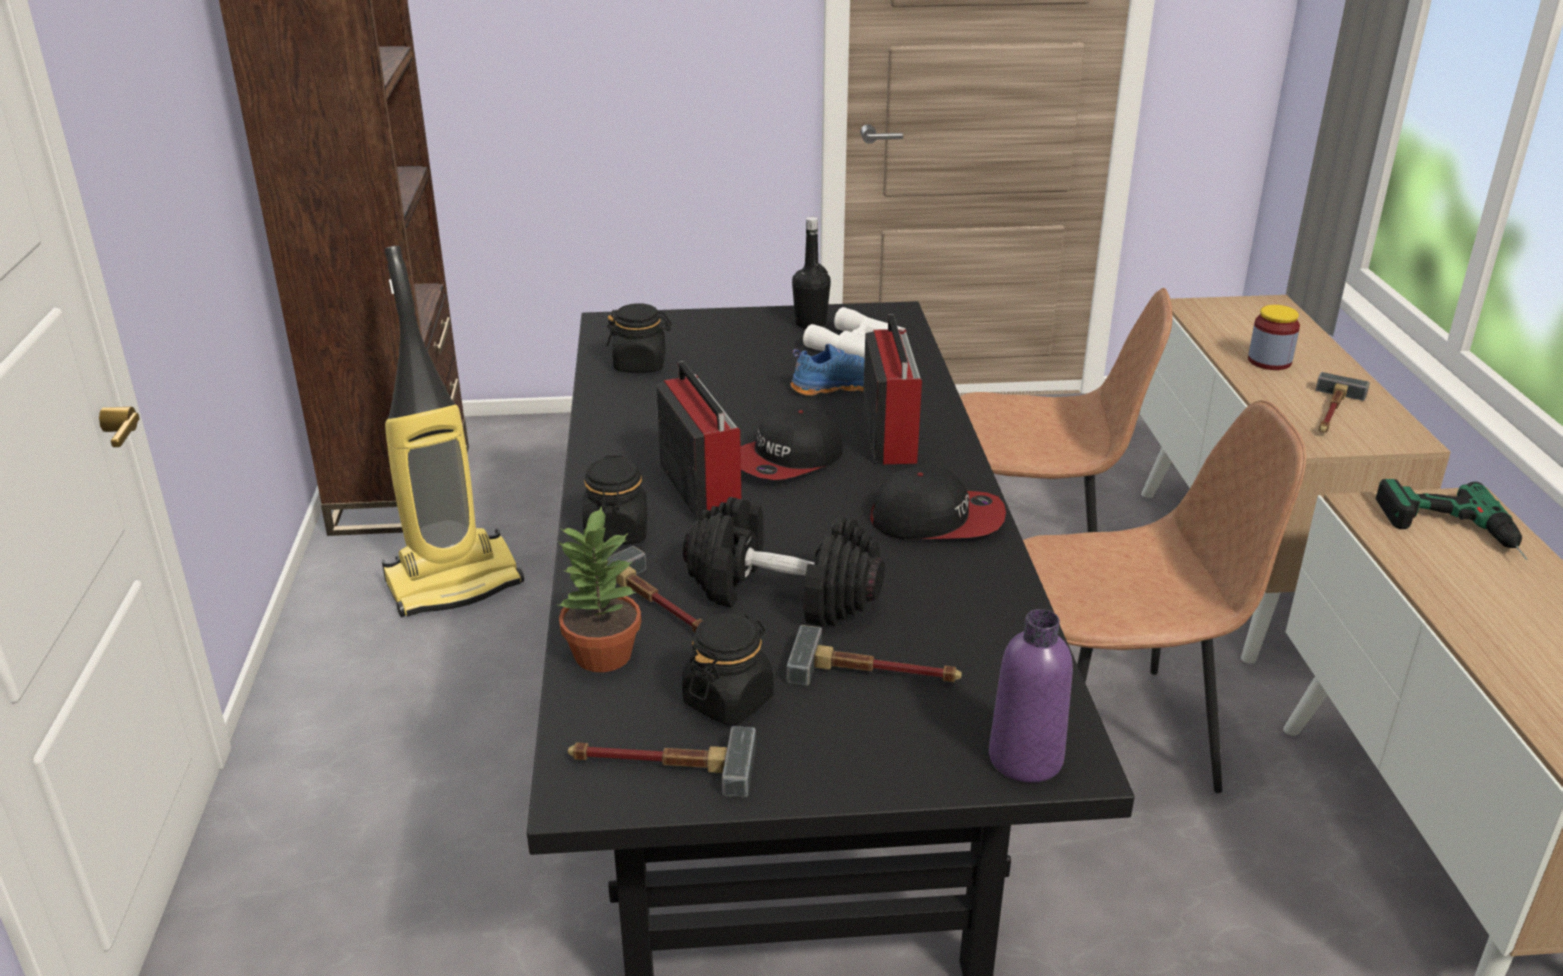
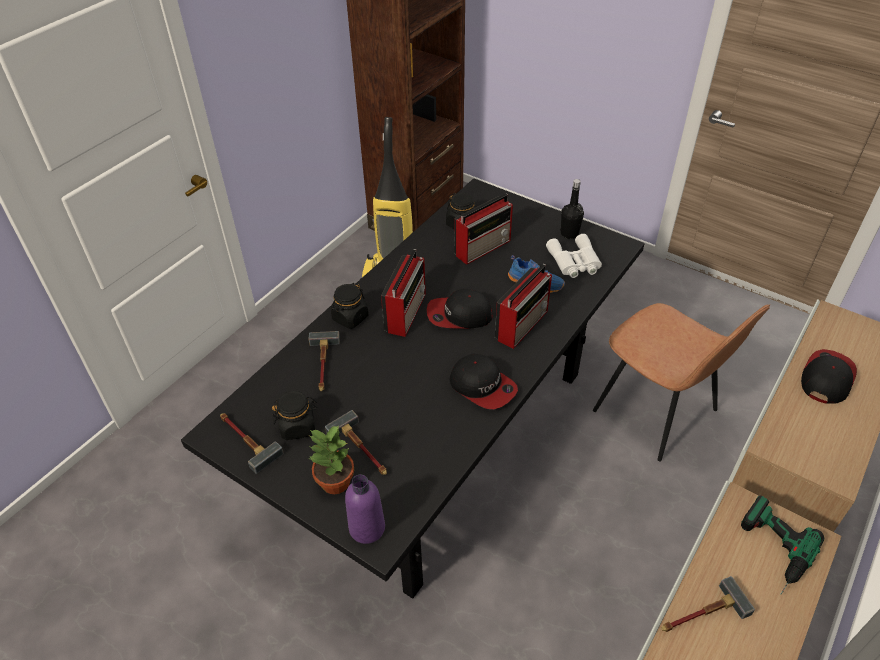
camera: 40 degrees right, 15 degrees up
(601, 655) = (280, 377): potted plant -> potted plant (334, 482)
(711, 377) = (483, 247): none -> radio
(782, 593) = (374, 387): black dumbbell -> none
(1114, 734) = (596, 525): brown chair -> none
(1269, 361) = (826, 378): jar -> cap
(1331, 413) = (814, 434): hammer -> hammer (701, 614)

